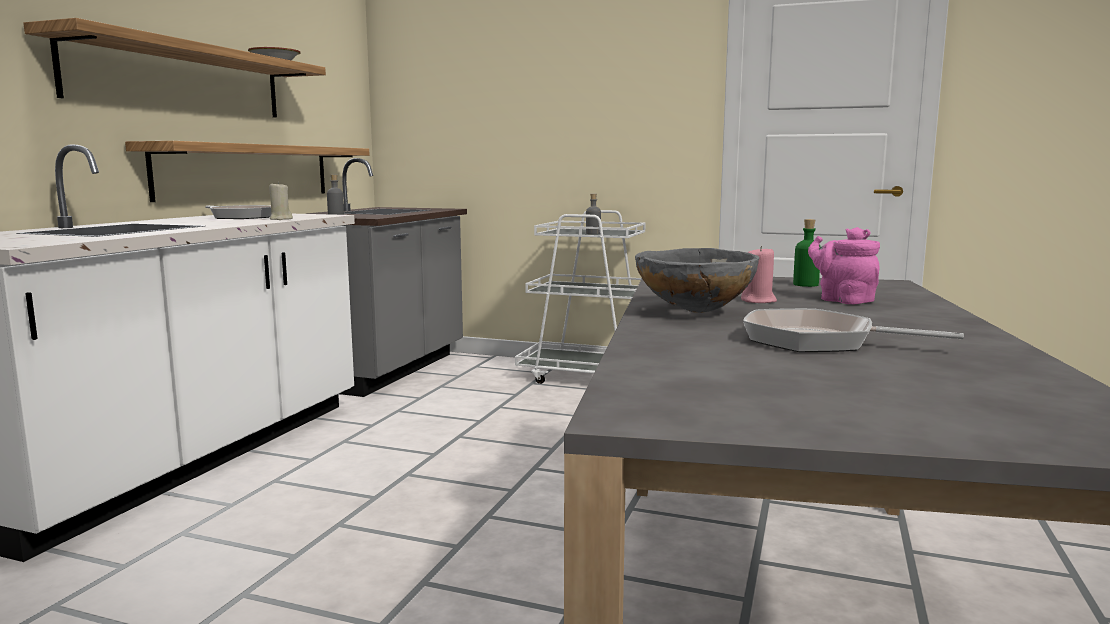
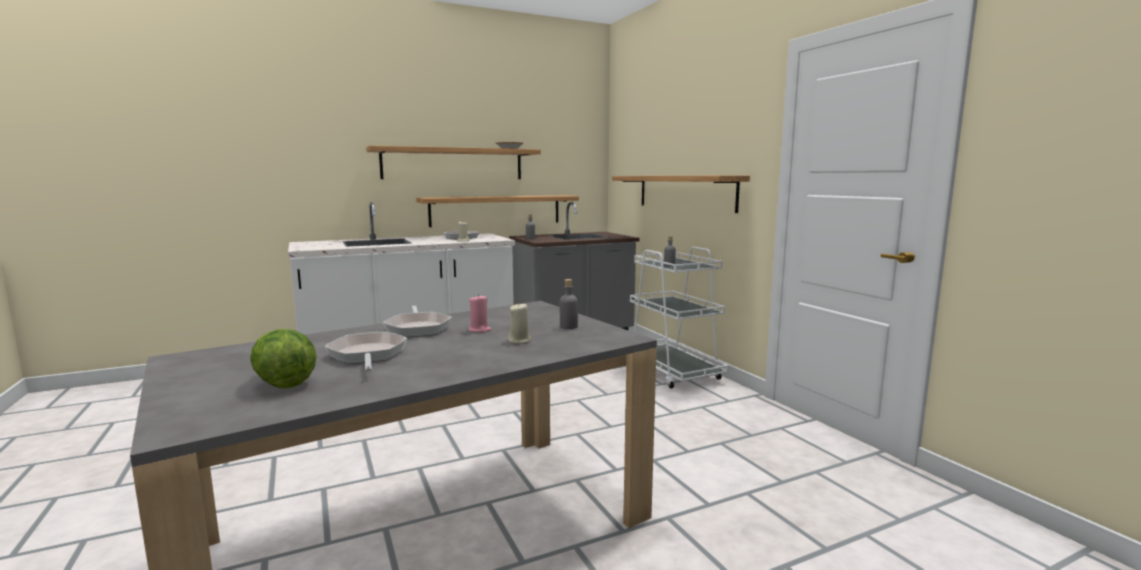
camera: 45 degrees right, 0 degrees up
(555, 140) = (685, 192): none -> shelf
(694, 312) = (418, 328): grey bowl -> frying pan
(805, 284) = (568, 327): green bottle -> grey bottle
(842, 300) = (519, 340): pink teapot -> beige candle
(923, 381) = (284, 383): none -> lettuce

